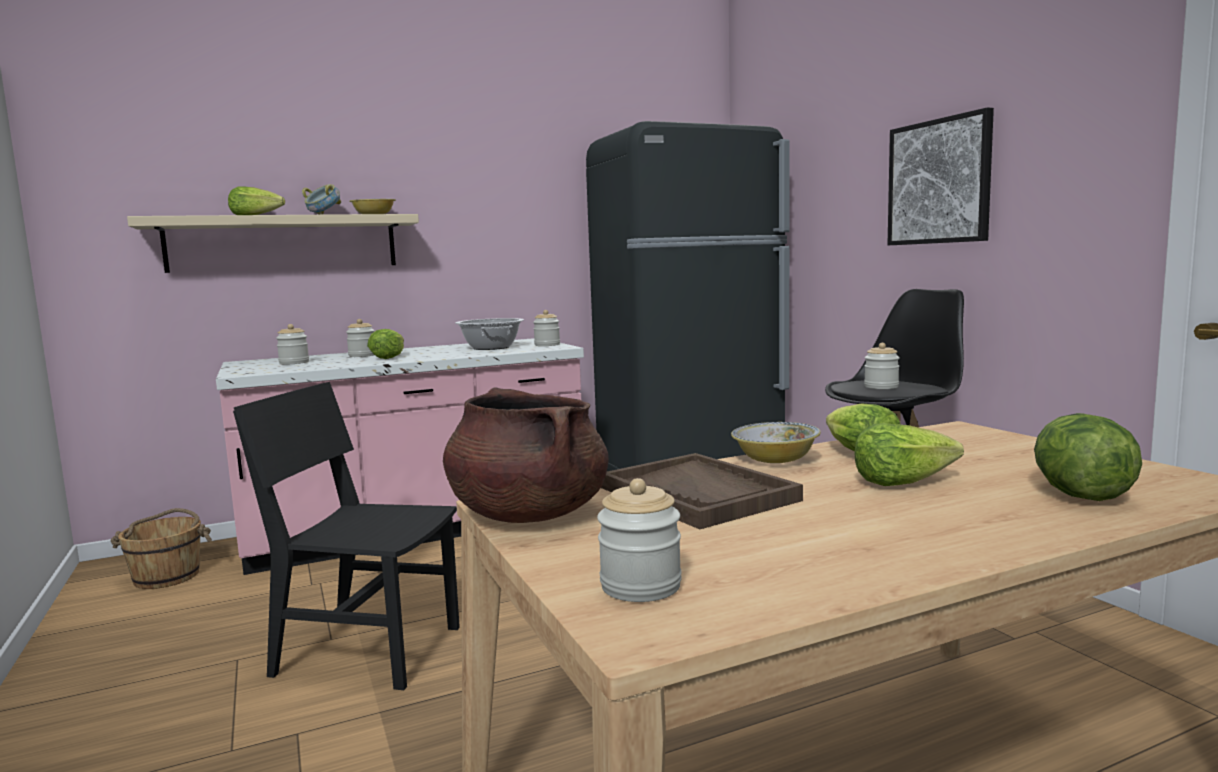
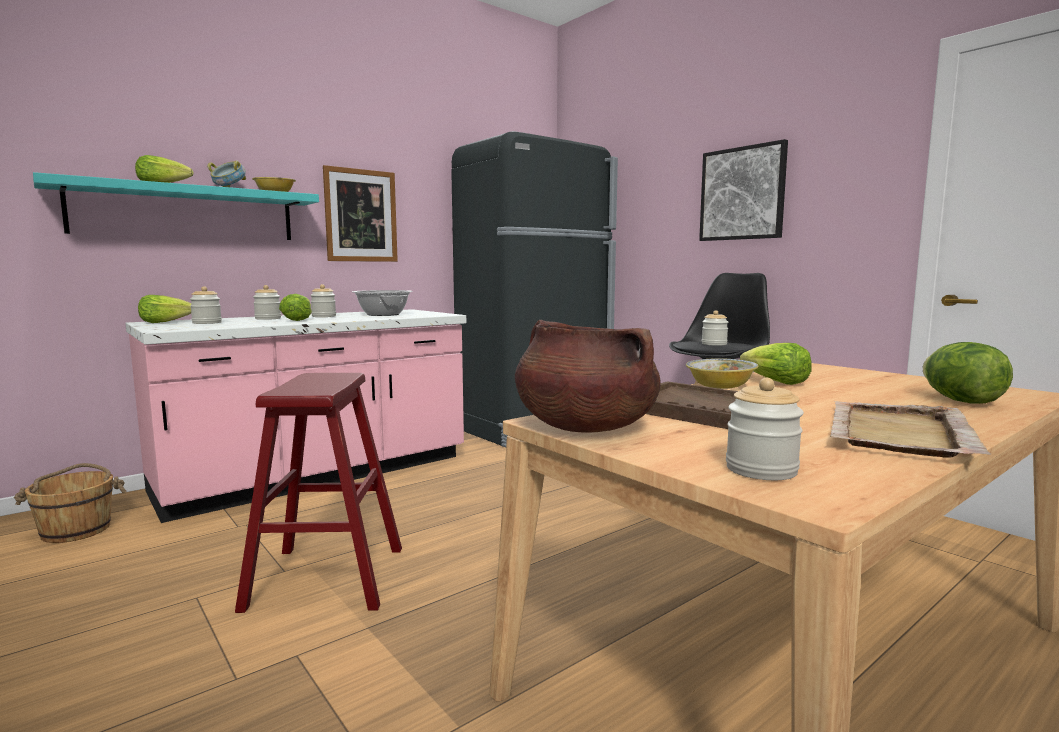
camera: 15 degrees left, 0 degrees up
(284, 243) = (187, 213): beige shelf -> turquoise shelf
(368, 650) = (327, 577): black chair -> red stool
(476, 232) = (361, 216): none -> picture
(547, 345) = (430, 313): jar -> jar (324, 316)
(898, 543) = (897, 433): none -> beige tray
(902, 481) = (833, 397): lettuce -> lettuce (166, 322)

